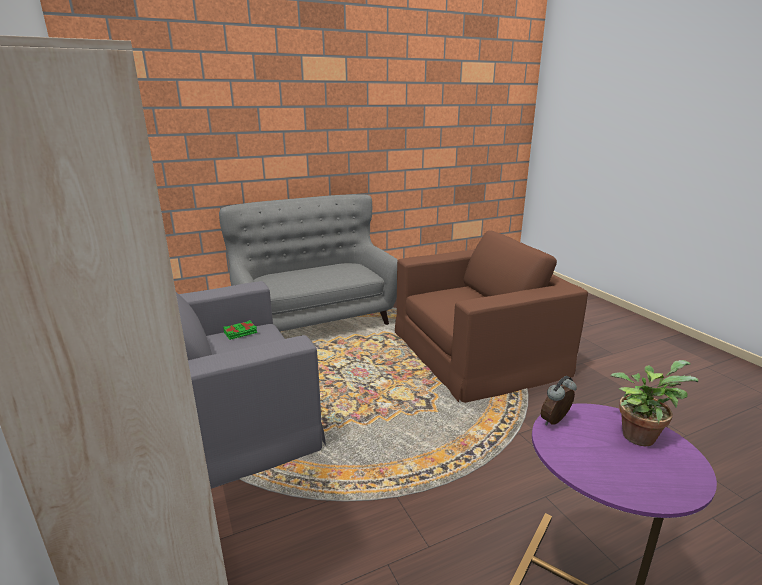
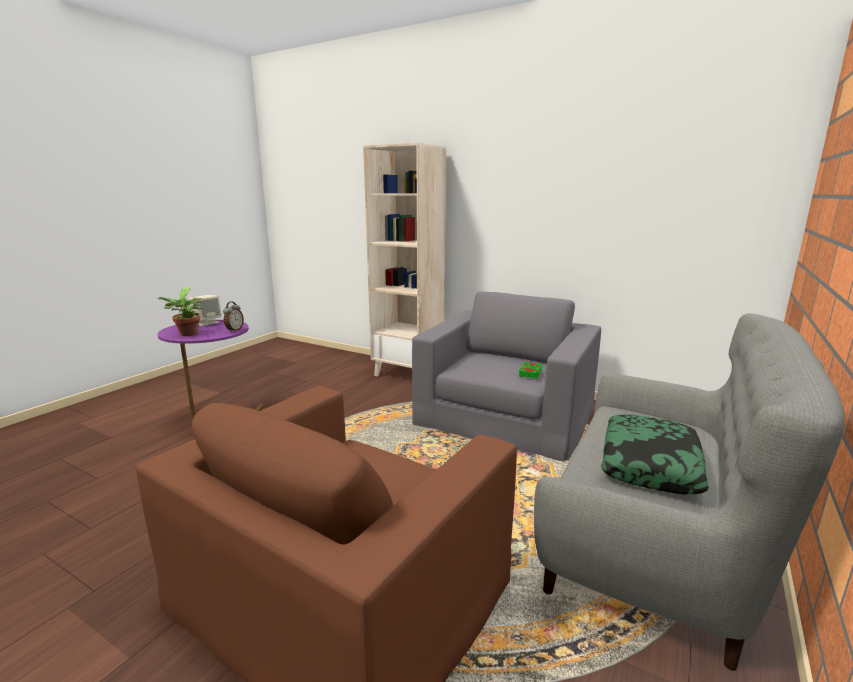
camera: 145 degrees right, 5 degrees down
(322, 274) = (650, 464): none -> pillow
(625, 484) = (207, 322): none -> beige speaker

